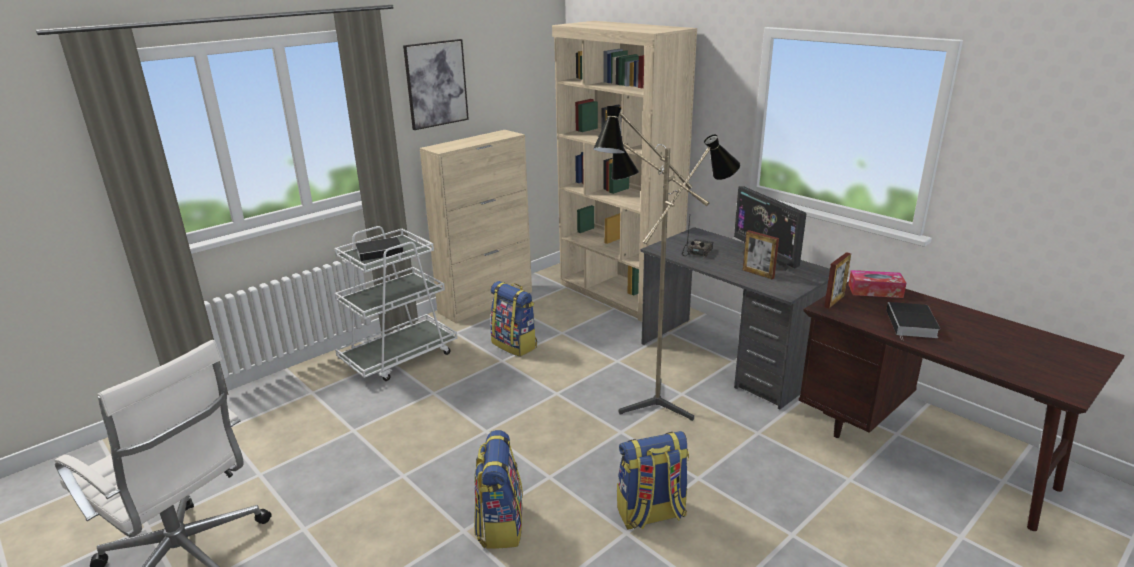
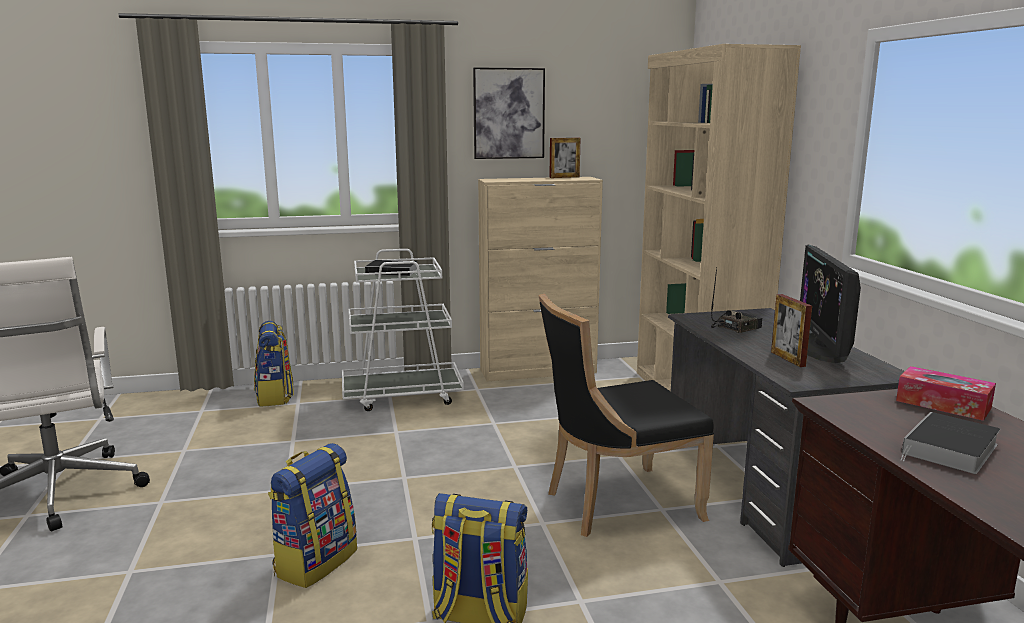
camera: 30 degrees right, 10 degrees down
(515, 345) = (523, 413): backpack -> backpack (275, 397)
(652, 400) = (616, 504): floor lamp -> black chair
(834, 301) = (854, 400): picture frame -> picture frame (564, 177)

